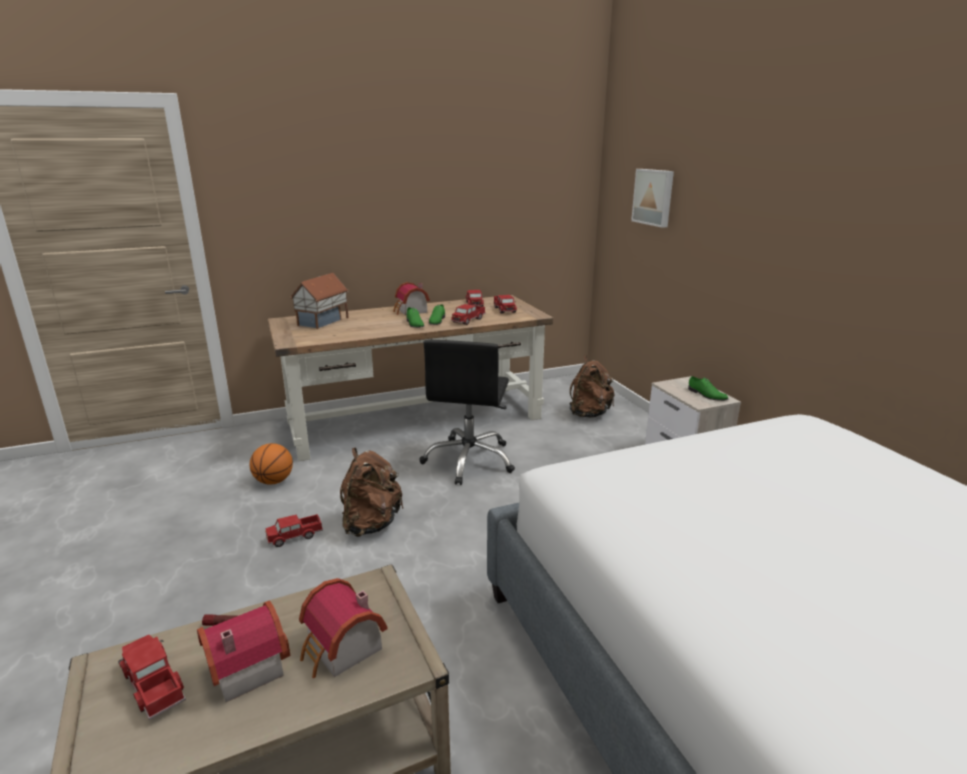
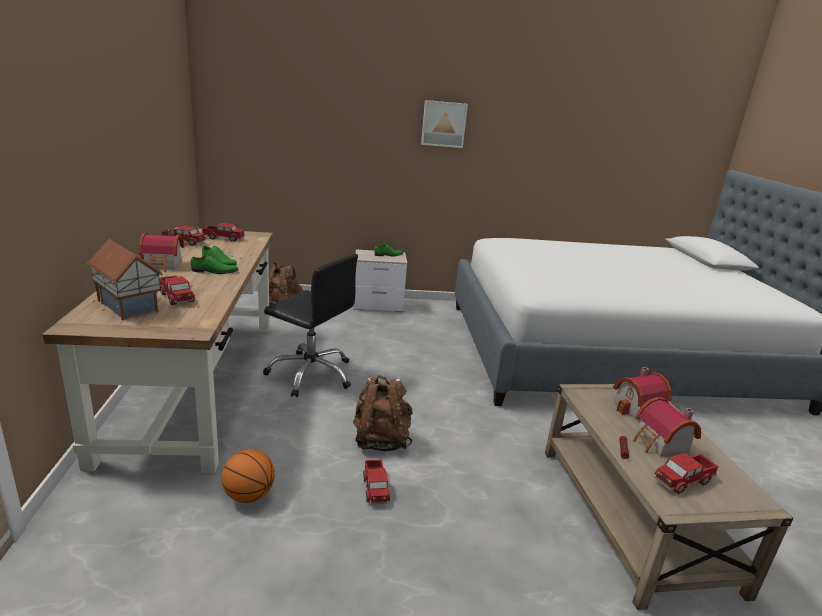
camera: 75 degrees left, 0 degrees up
(468, 320) = (237, 253): toy truck -> toy truck (176, 297)
(654, 197) = (283, 118): picture -> picture (443, 124)

